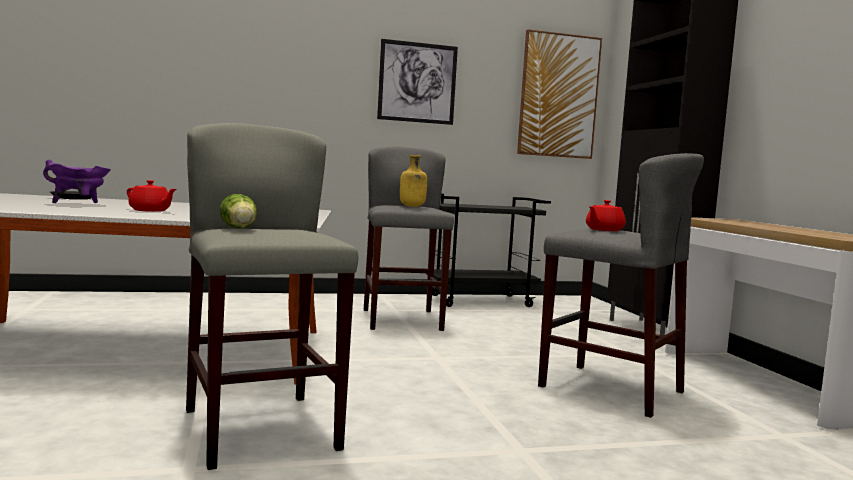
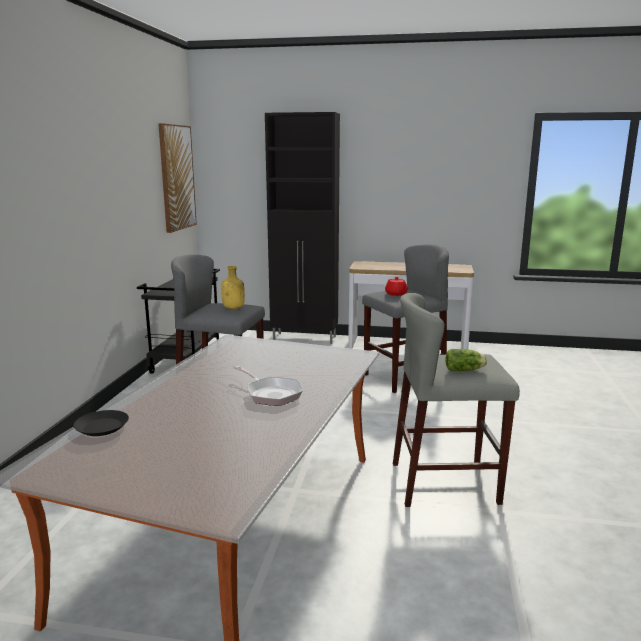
camera: 65 degrees left, 10 degrees up
(79, 204) = (198, 422): purple cooking pot -> none
(150, 211) = (271, 394): red teapot -> frying pan
(417, 82) = (114, 184): picture -> none

